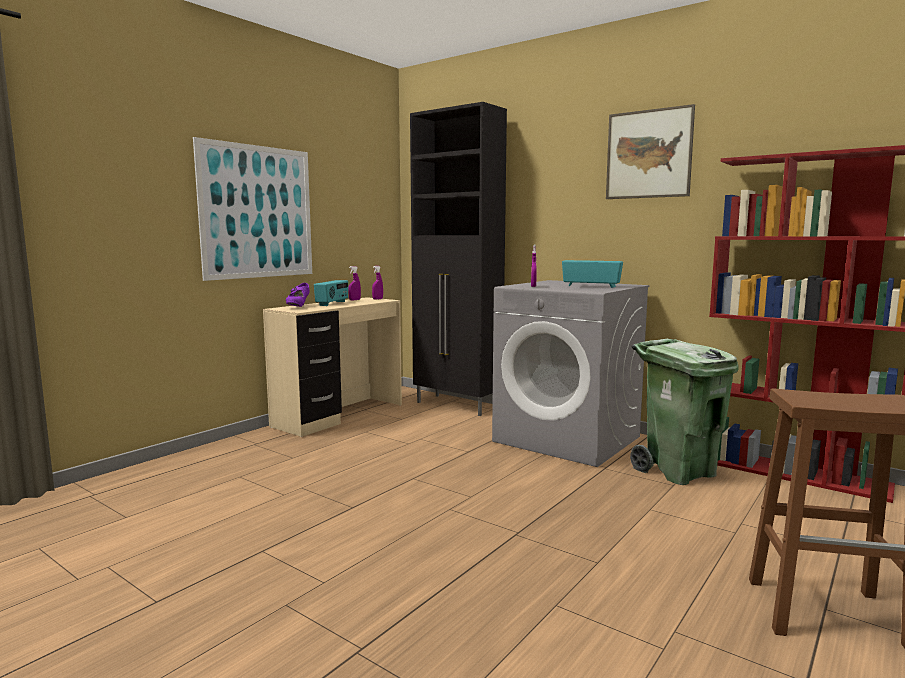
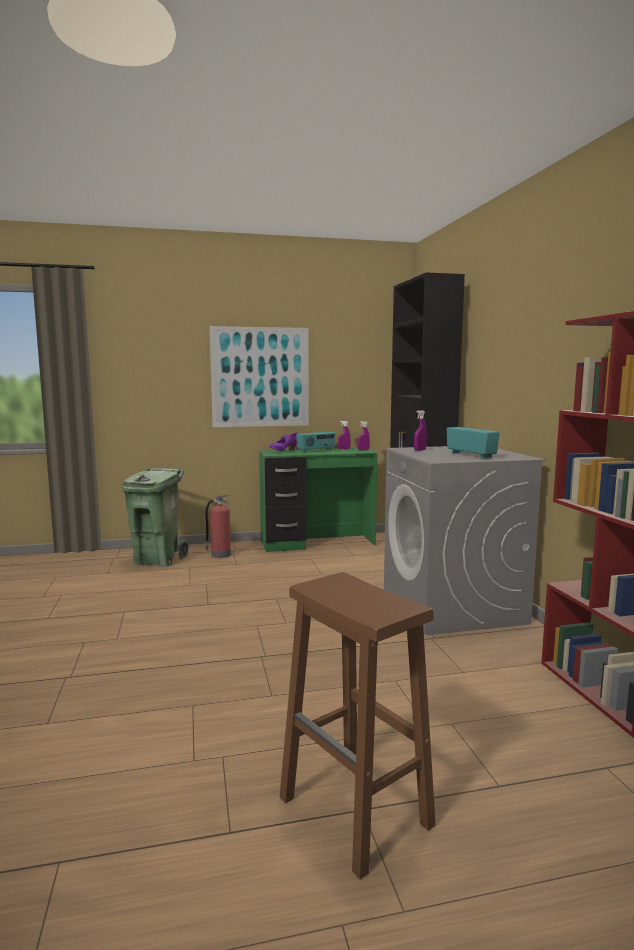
camera: 40 degrees right, 0 degrees up
(249, 453) = (220, 554): none -> fire extinguisher
(340, 415) = (318, 543): beige desk -> green desk
(648, 154) = (555, 314): picture -> none
(678, 472) = (495, 664): green trash can -> green trash can (158, 560)

